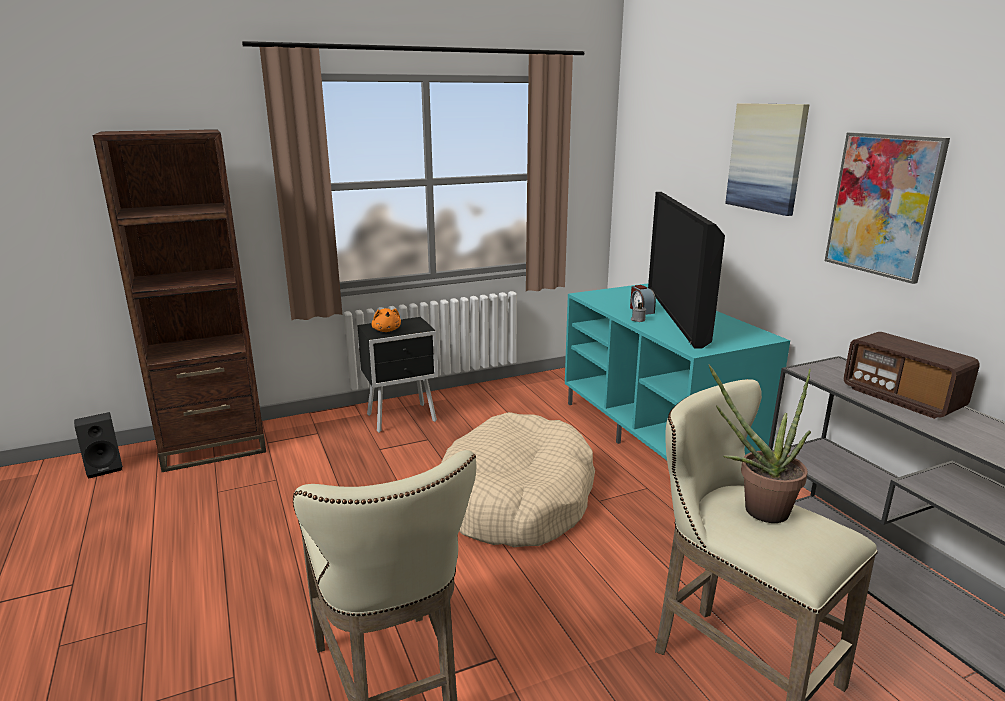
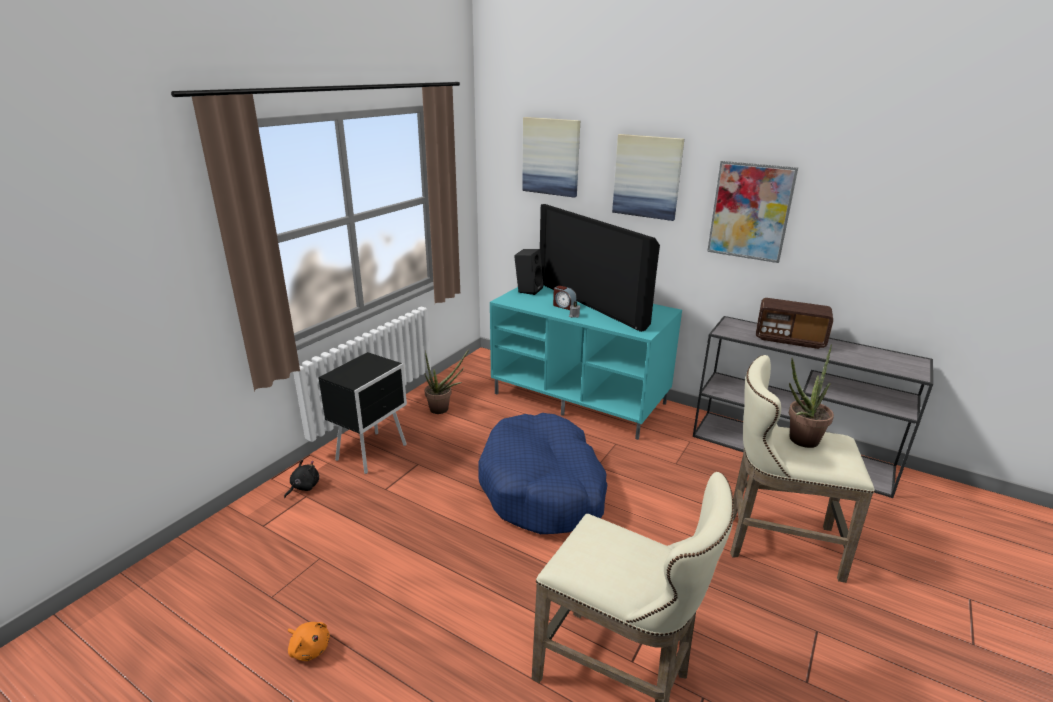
camera: 35 degrees left, 5 degrees up
(105, 467) = (89, 632): black speaker -> black speaker (528, 289)
(214, 447) = (206, 554): brown bookcase -> none
(323, 426) = (303, 487): none -> black plush toy
(387, 330) = (357, 375): orange plush toy -> orange plush toy (309, 648)
(502, 403) = (443, 409): none -> potted plant
(517, 499) = (543, 488): beige dog bed -> blue dog bed
(676, 136) = (551, 156): none -> picture

